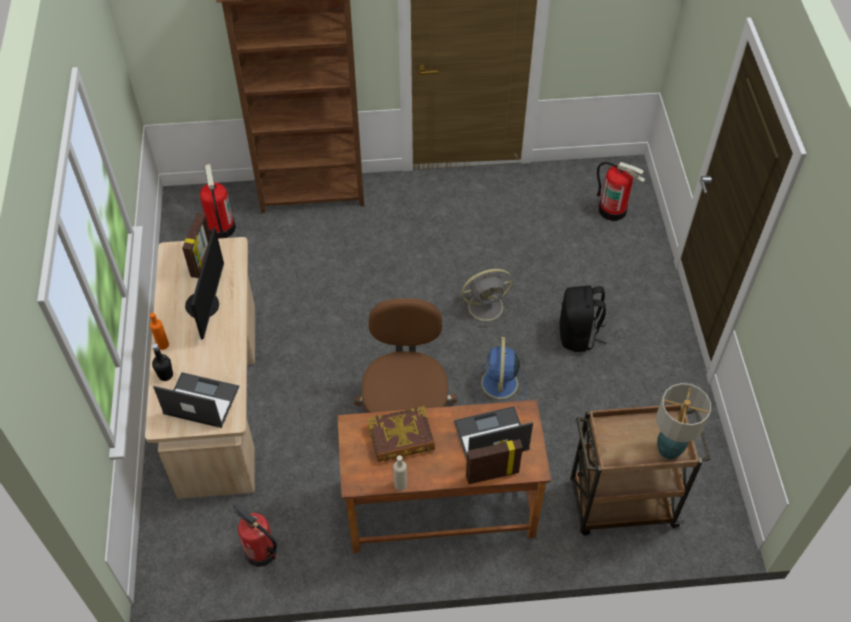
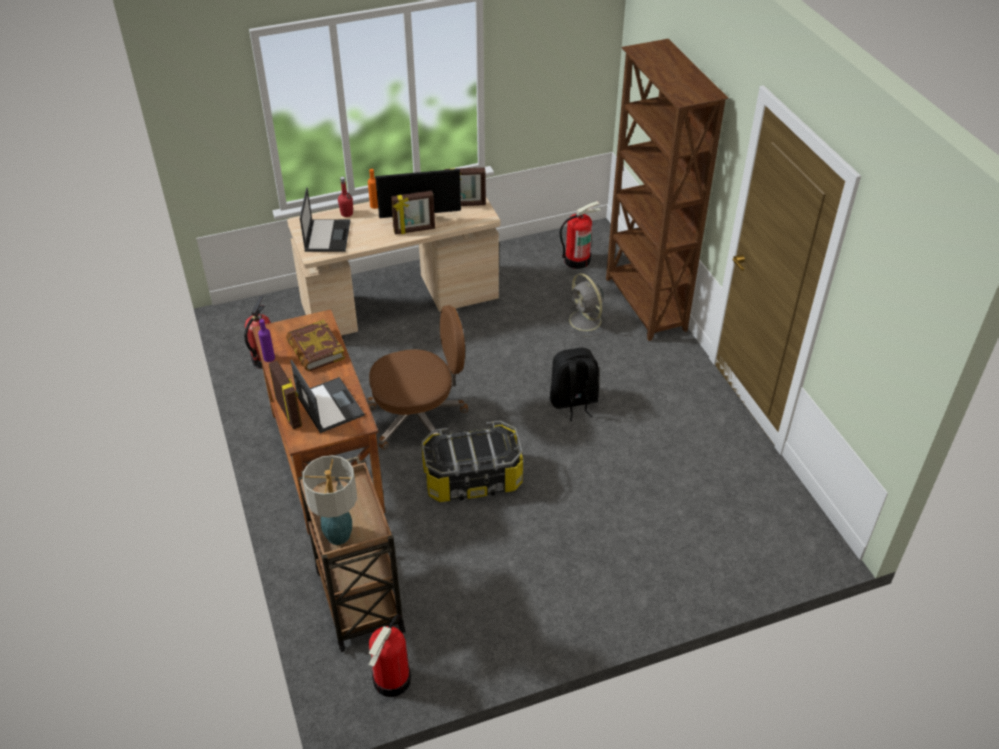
camera: 75 degrees right, 10 degrees down
(165, 375) = (347, 214): black bottle -> red bottle
(228, 315) = (414, 230): none -> picture frame
(400, 484) = (269, 358): beige bottle -> purple bottle
(487, 306) = (564, 453): grey fan -> grey fan (586, 321)
(499, 384) = (472, 479): blue fan -> storage box
(578, 335) = (557, 533): black backpack -> black backpack (573, 402)
(613, 210) = (750, 539): fire extinguisher -> fire extinguisher (392, 680)

